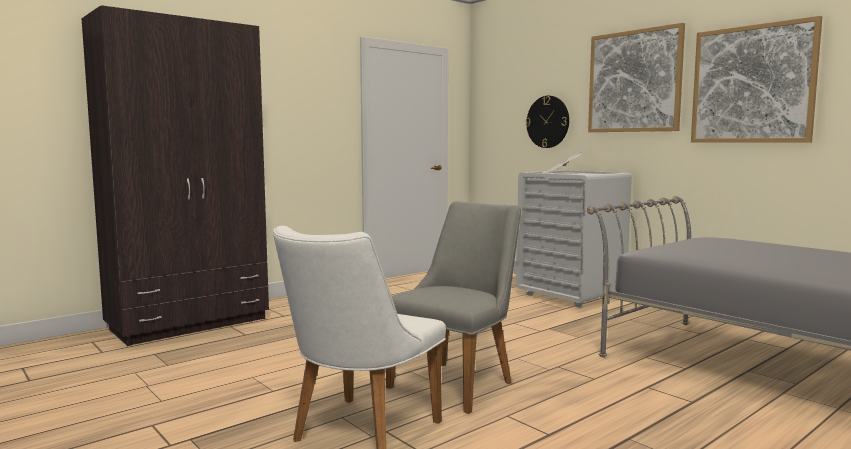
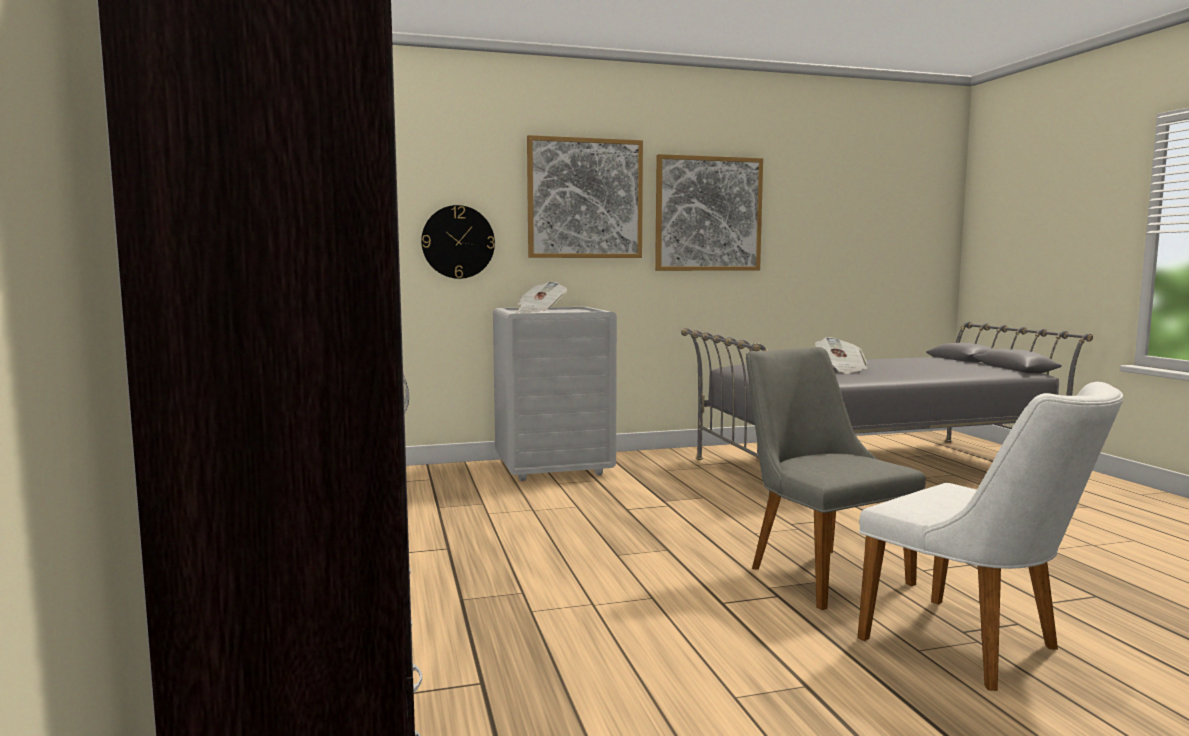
camera: 65 degrees left, 0 degrees up
(753, 253) = (840, 369): none -> newspaper

